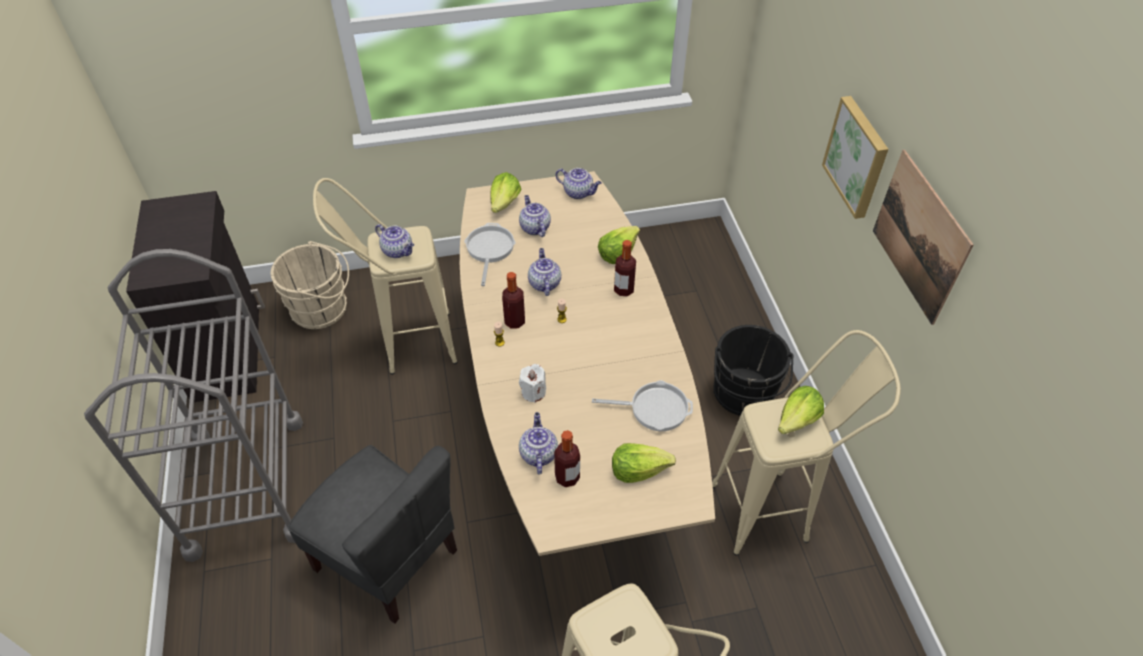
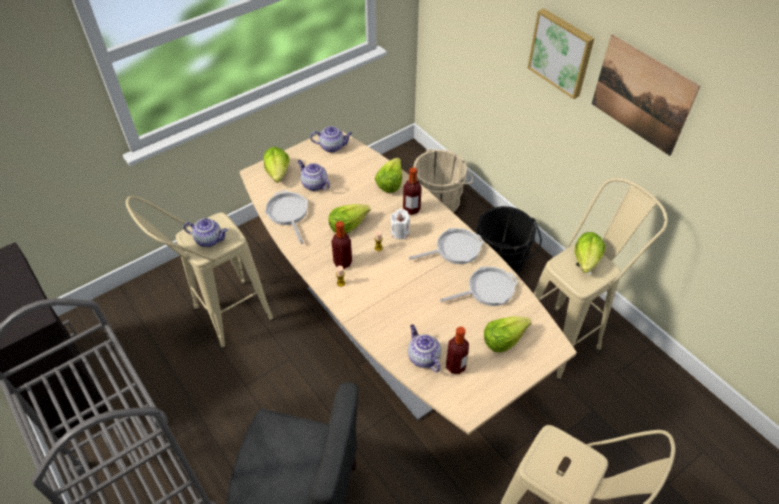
camera: 25 degrees left, 0 degrees up
(323, 309) = (131, 316): beige bucket -> beige bucket (440, 201)
(533, 392) = (390, 311): white candle -> white candle (400, 232)
(544, 283) = (348, 225): teapot -> lettuce
(645, 350) = (454, 249): none -> frying pan

